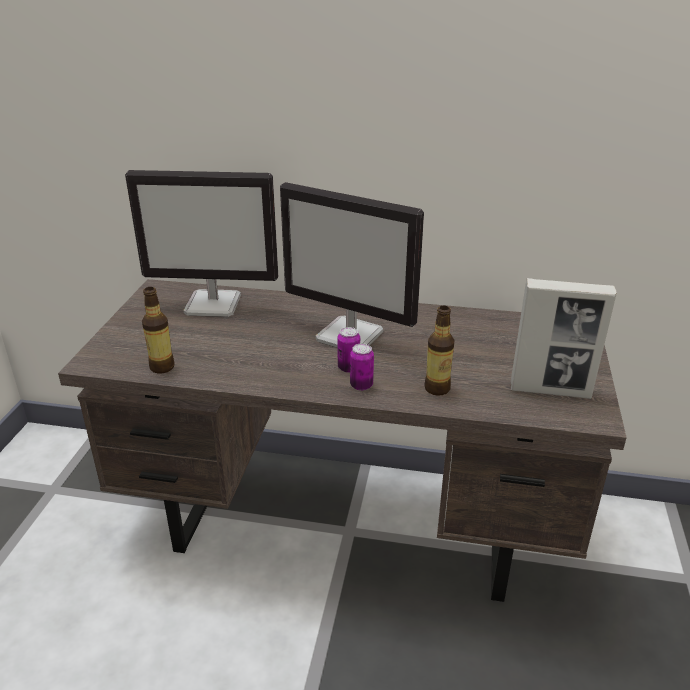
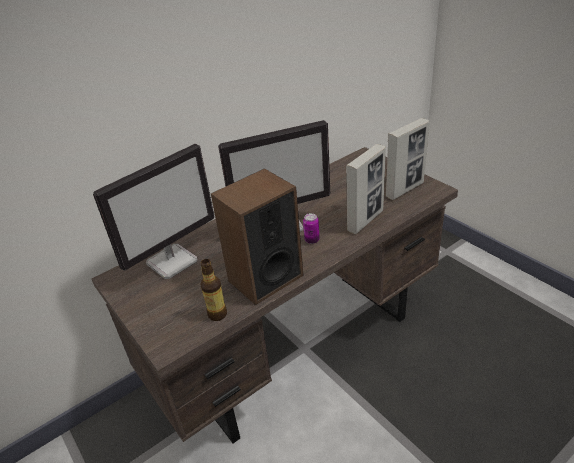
camera: 45 degrees left, 5 degrees up
(247, 368) = (265, 278): none -> speaker
(361, 385) = (333, 243): can -> none
(437, 388) = (365, 220): bottle -> picture frame

